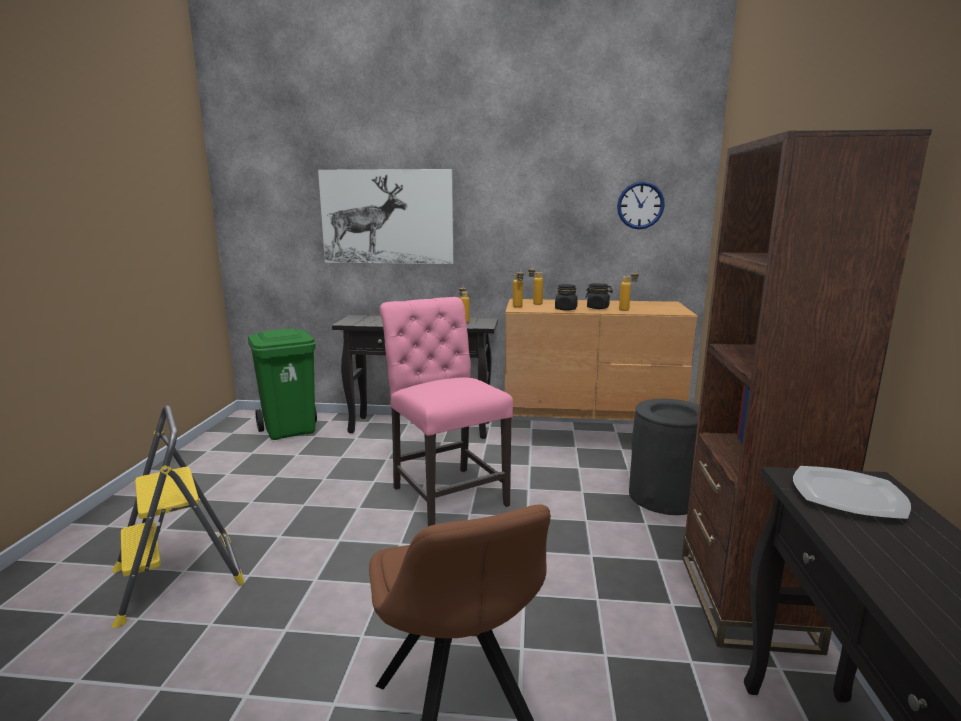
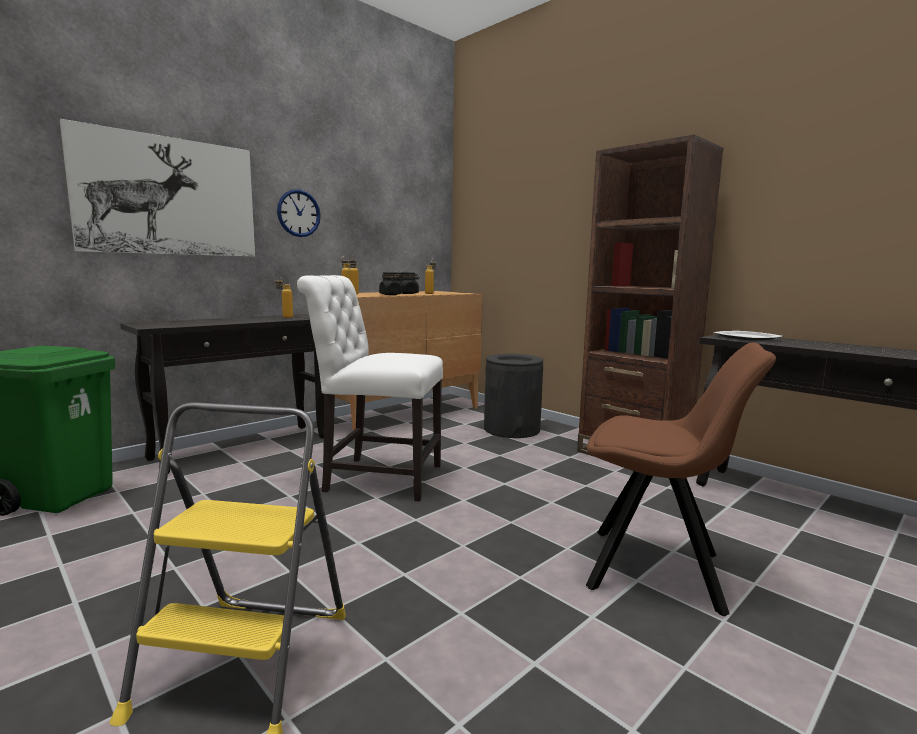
camera: 50 degrees left, 5 degrees down
(446, 493) = (376, 477): pink chair -> white chair
(640, 205) = (408, 209): wall clock -> wall clock (299, 213)

